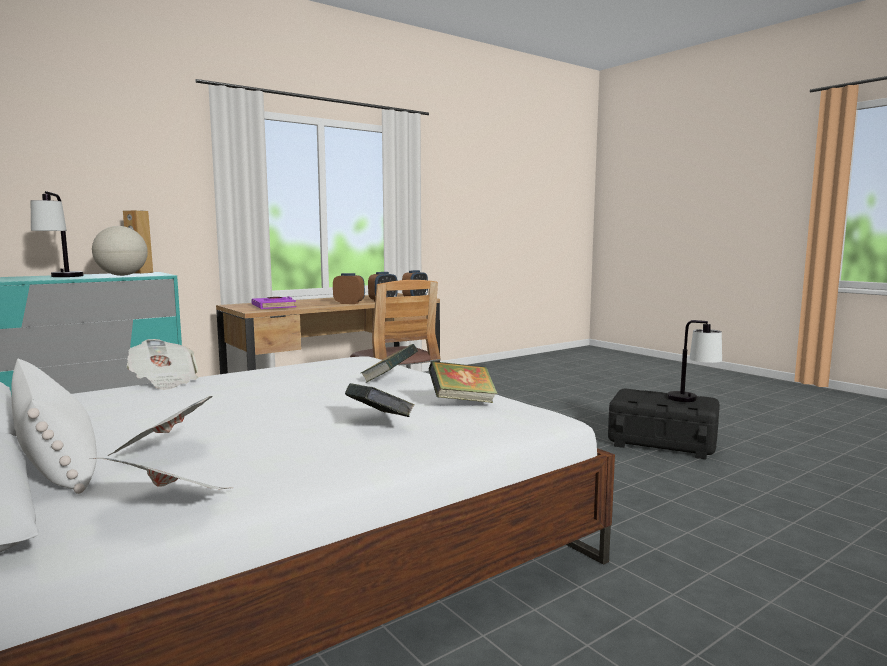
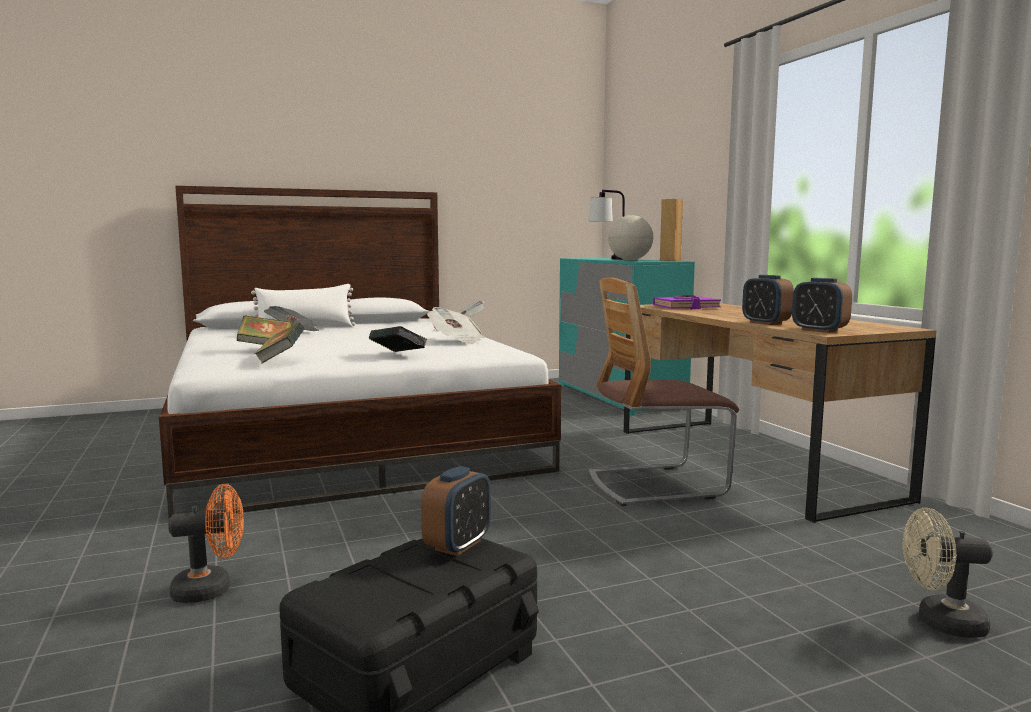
camera: 105 degrees right, 0 degrees up
(169, 507) = (215, 335): newspaper -> newspaper (456, 341)
(349, 303) = (730, 317): alarm clock -> alarm clock (458, 545)
(527, 386) = (941, 623): none -> beige fan
(672, 501) = (211, 589): none -> orange fan
(692, 402) = (361, 590): table lamp -> none

